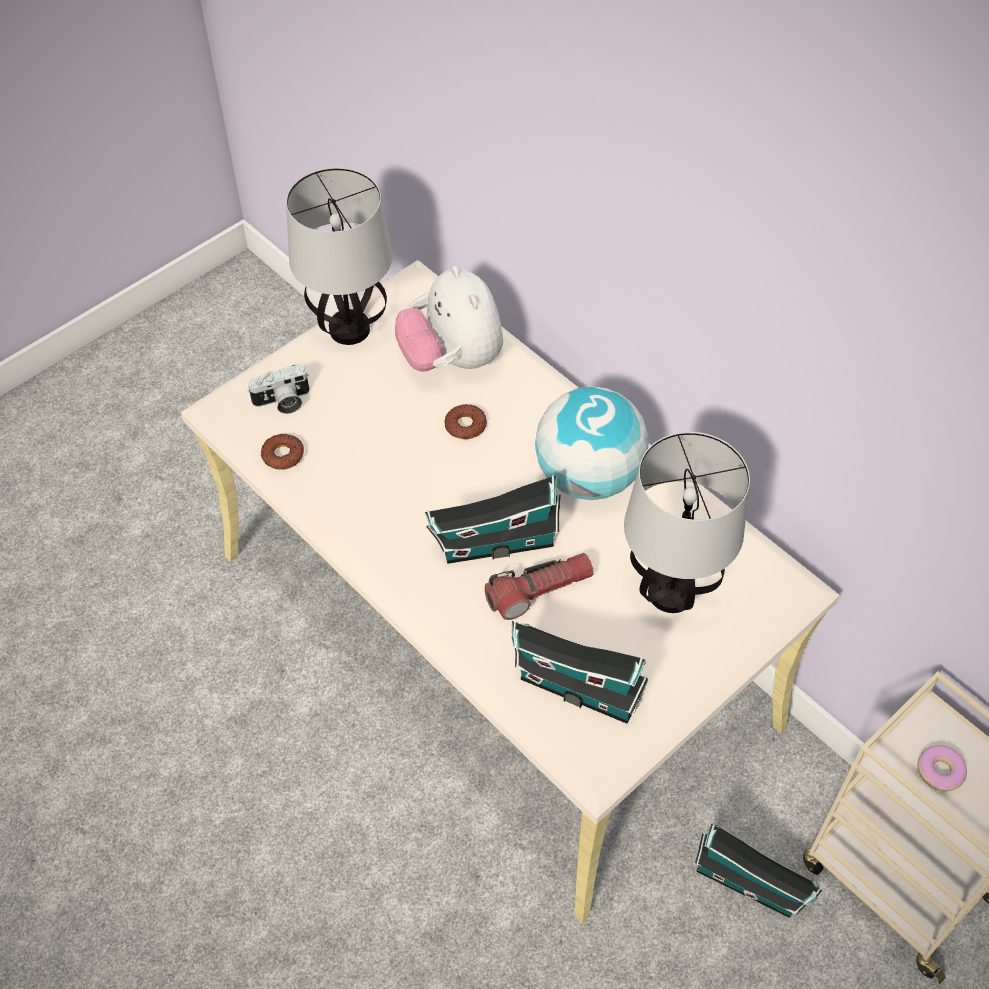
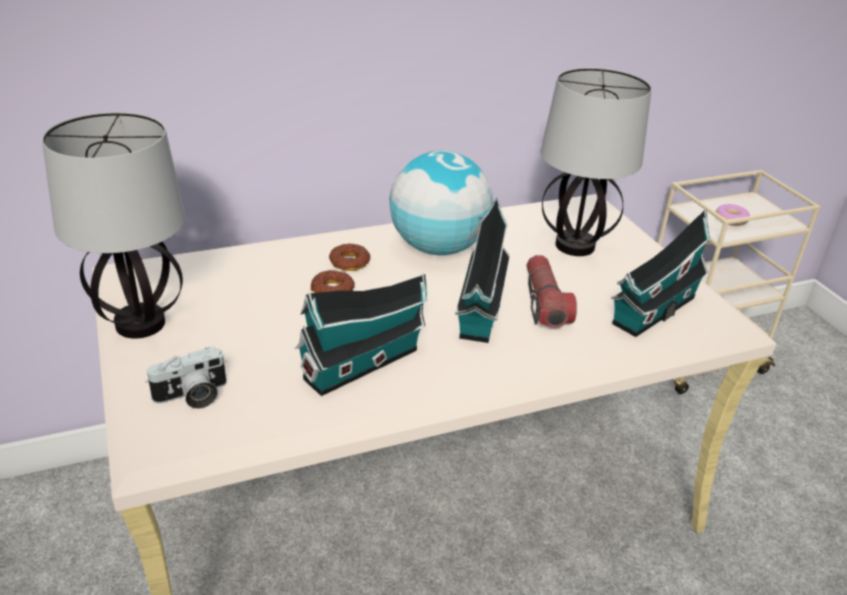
camera: 70 degrees left, 20 degrees down
(282, 402) = (192, 396): camera -> camera turned 60 degrees clockwise
(283, 455) = (270, 416): donut -> donut (349, 262)
(452, 359) = (246, 276): plush toy -> none
(751, 885) = (687, 425): toy house -> toy house (365, 362)

